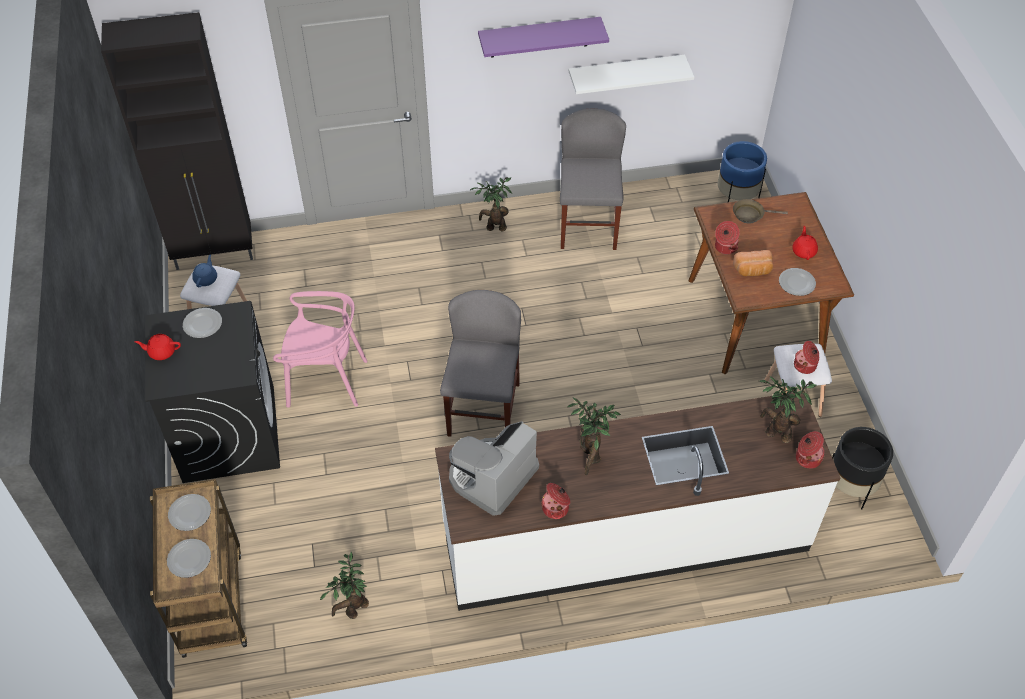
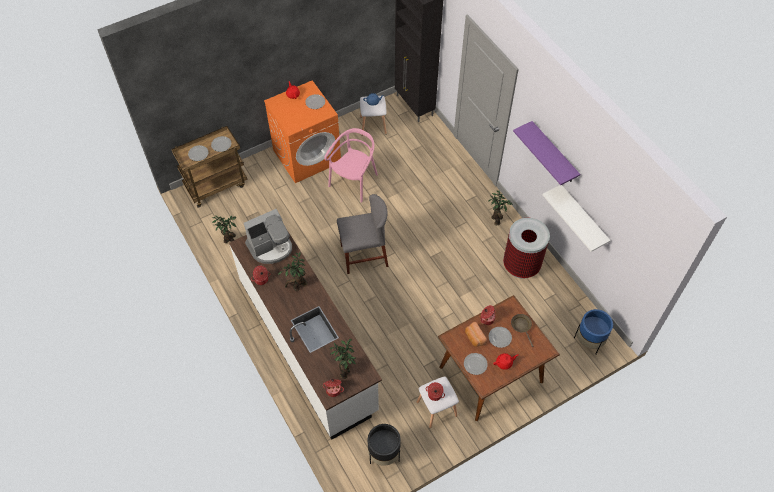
camera: 70 degrees right, 5 degrees up
(228, 433) = (307, 156): black washing machine -> orange washing machine
(326, 380) = (354, 182): pink chair -> pink chair turned 135 degrees counterclockwise
(491, 477) = (270, 247): coffee machine -> coffee machine turned 135 degrees clockwise
(588, 226) = (521, 265): grey chair -> trash can
(760, 242) = (500, 337): none -> plate

